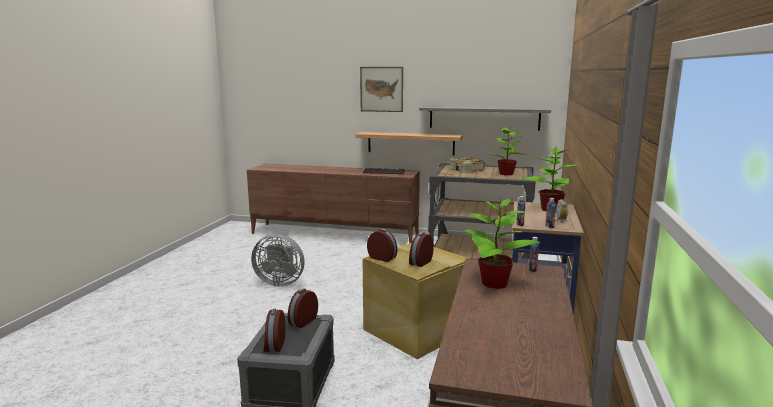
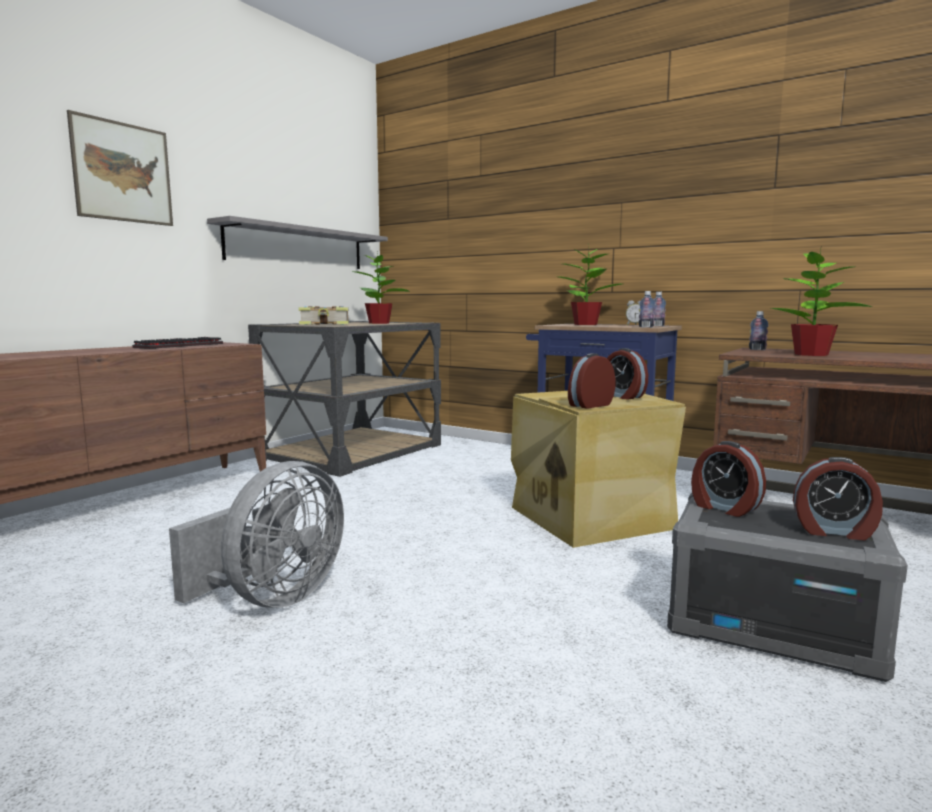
camera: 70 degrees left, 5 degrees down
(410, 143) = (191, 290): shelf -> none

